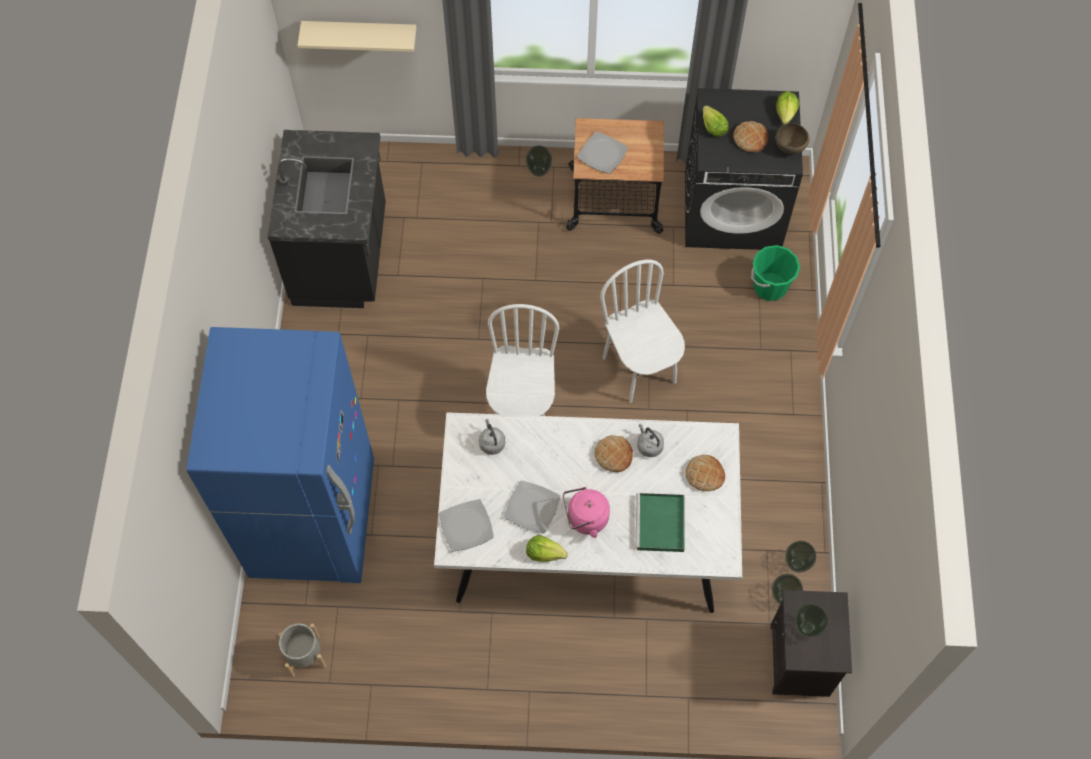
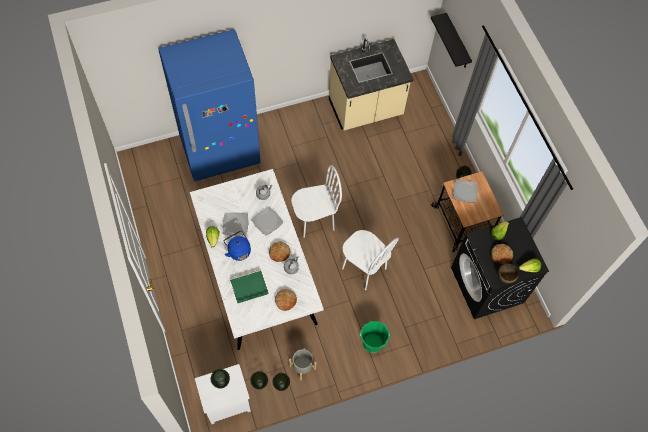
camera: 65 degrees right, 0 degrees up
(305, 656) = (151, 173): grey planter -> grey planter (302, 367)
(342, 257) = (365, 109): black counter -> beige counter
(360, 34) = (457, 42): beige shelf -> black shelf
(465, 526) = (214, 198): plate -> plate (267, 221)
(585, 519) = (238, 250): pink kettle -> blue kettle
(640, 369) = (363, 269): white chair -> white chair turned 90 degrees clockwise
(770, 287) = (447, 320): green bucket -> green bucket (372, 342)
(801, 661) = (226, 403): black nightstand -> white nightstand

